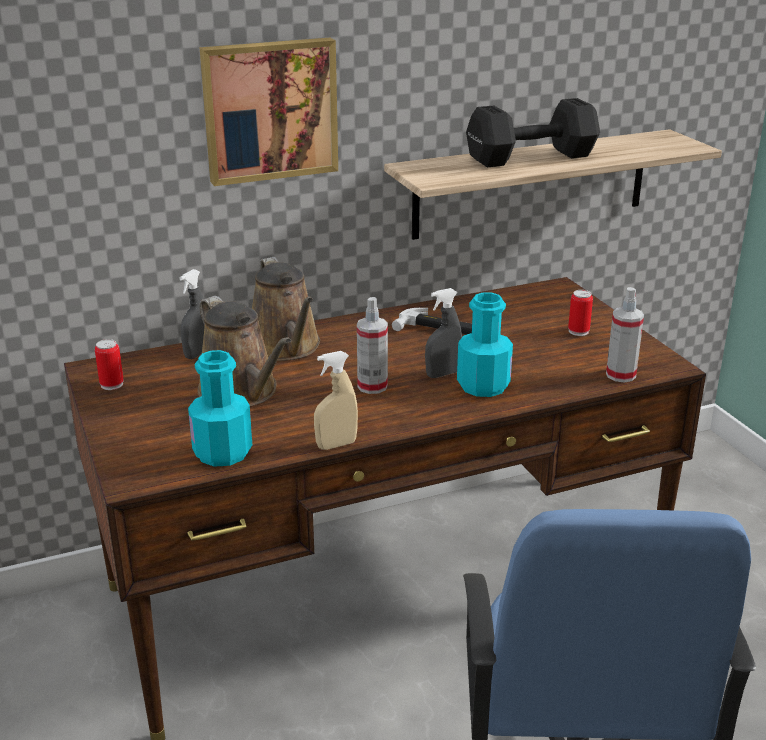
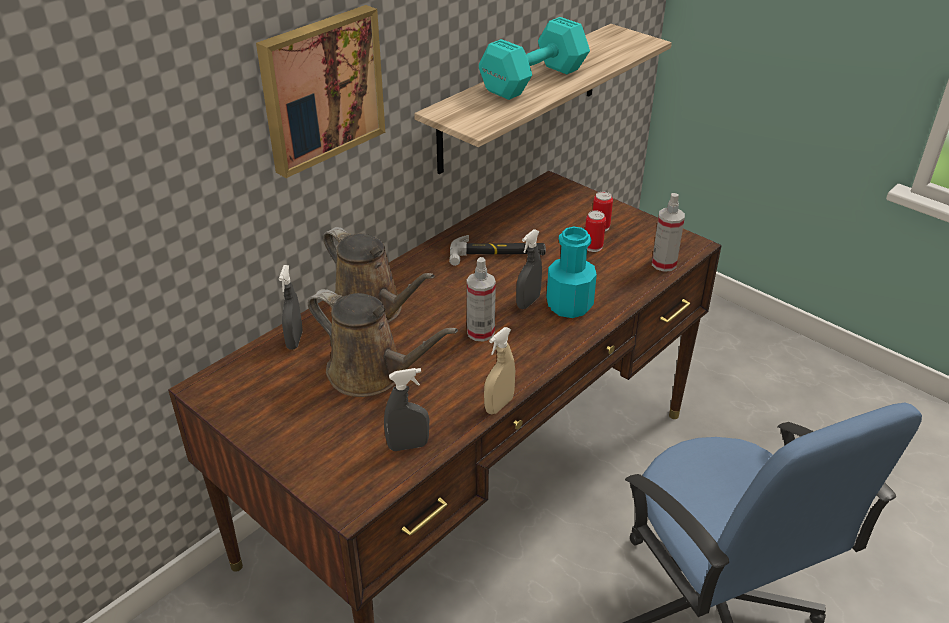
camera: 25 degrees left, 10 degrees up
(112, 384) = (240, 401): can -> can (593, 246)
(222, 452) = (408, 445): turquoise bottle -> grey spray bottle
(534, 158) = (536, 79): black dumbbell -> turquoise dumbbell

